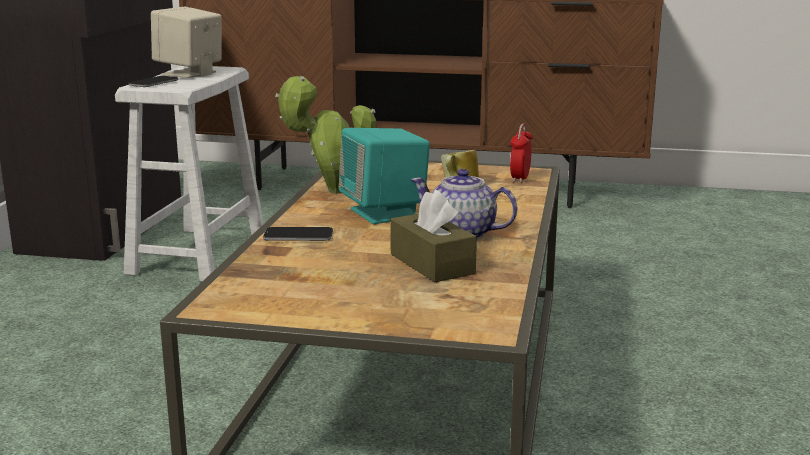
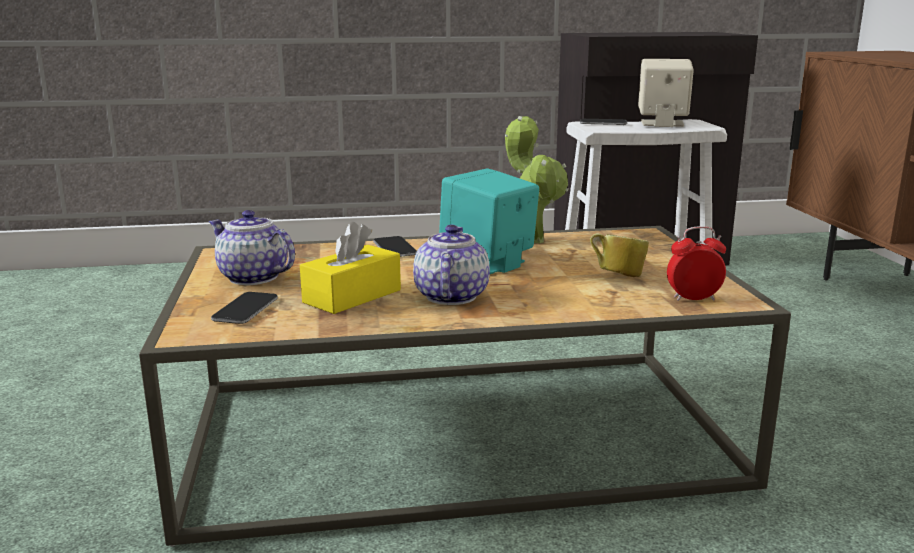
camera: 70 degrees right, 0 degrees up
(332, 297) = (251, 277): none -> teapot
(432, 264) = (352, 296): brown tissue box -> yellow tissue box
(435, 305) = (245, 309): none -> phone

